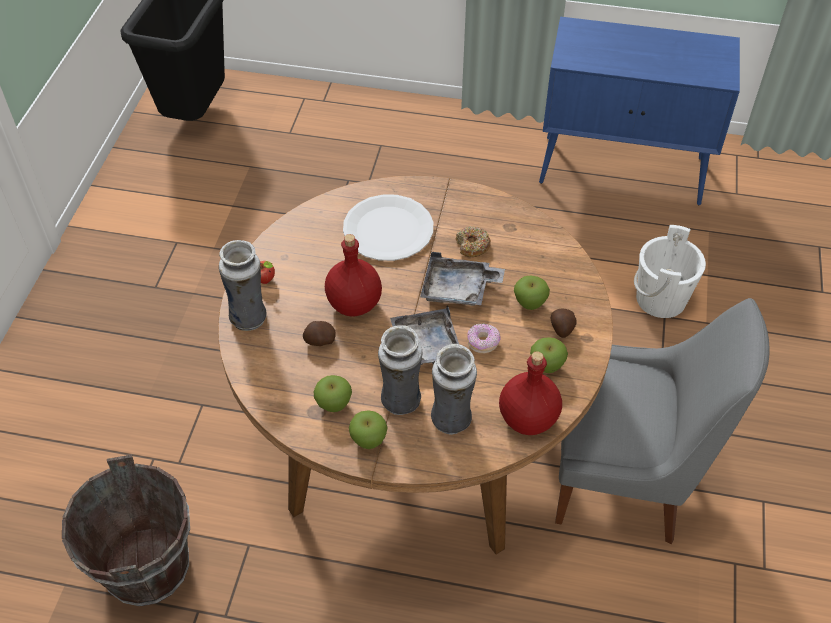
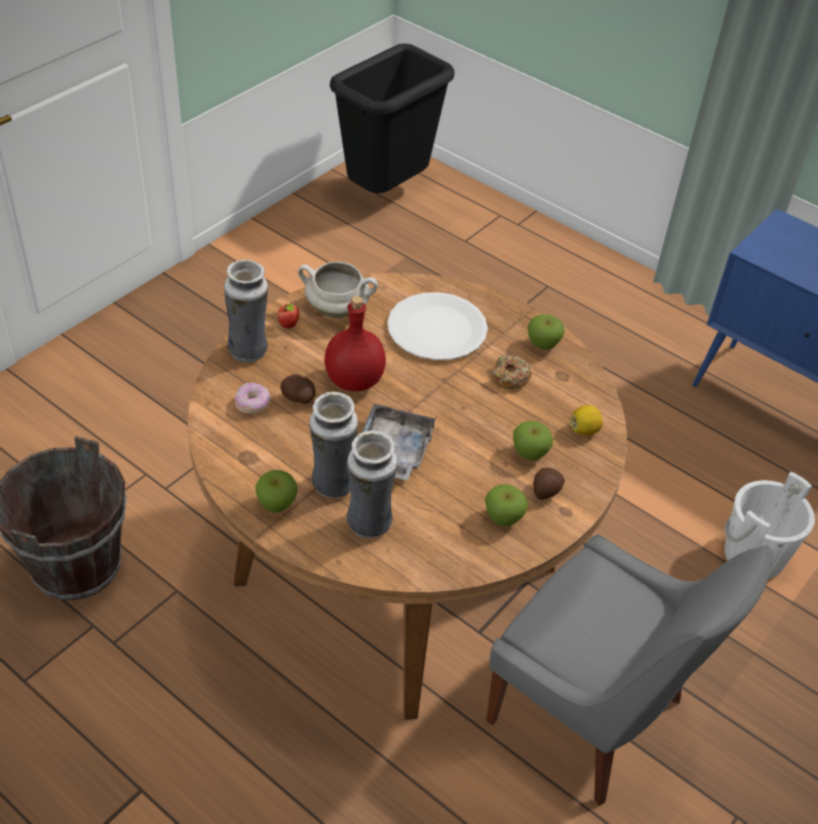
camera: 25 degrees right, 5 degrees down
(297, 247) = (338, 309): none -> white cooking pot
(334, 404) = (268, 458): apple -> apple (543, 345)
(458, 289) = (466, 410): grey tray -> none
(483, 343) = (454, 468): donut -> donut (253, 404)
(527, 418) = (446, 557): red bottle -> none
(556, 265) = (584, 430): none -> lemon

